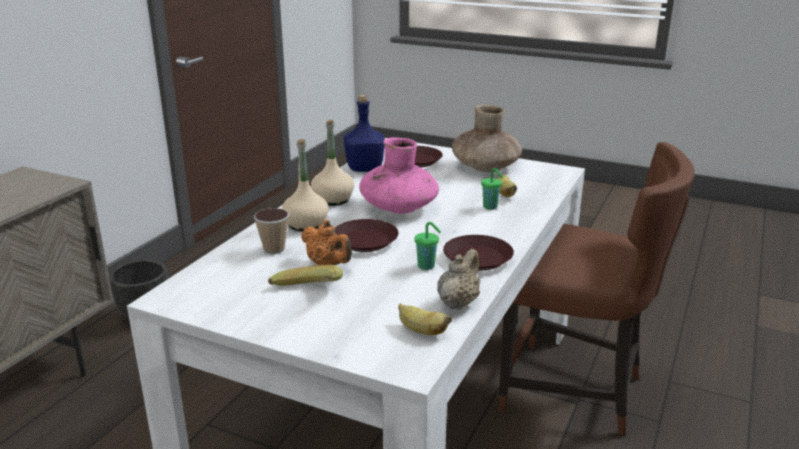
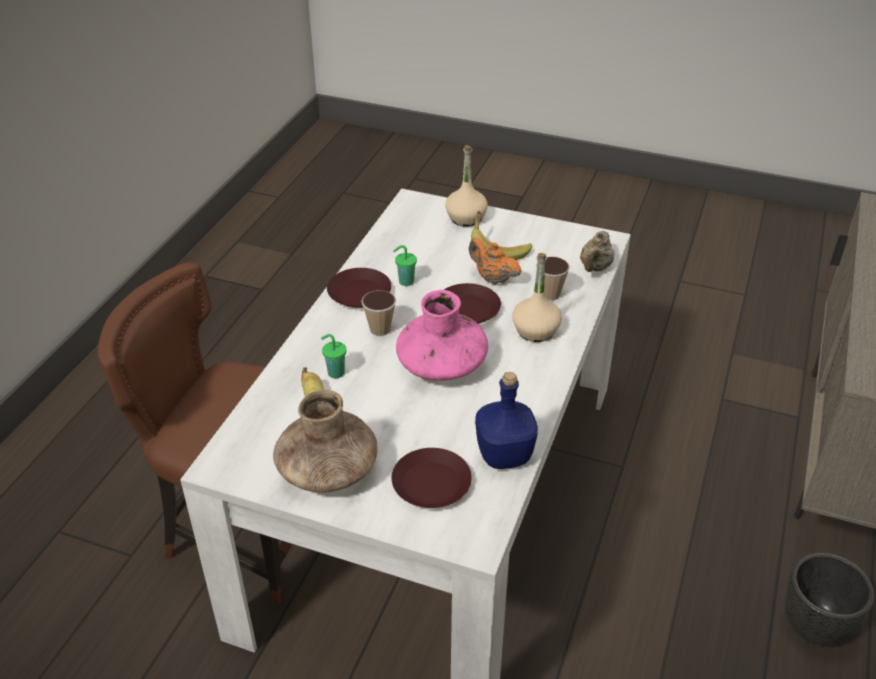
camera: 175 degrees right, 15 degrees up
(332, 199) = (523, 376): beige bottle -> beige bottle (466, 218)
(421, 331) = (407, 224): banana -> none
(454, 231) = (380, 329): none -> cup
(458, 302) = (379, 247): beige teapot -> beige teapot (595, 268)

